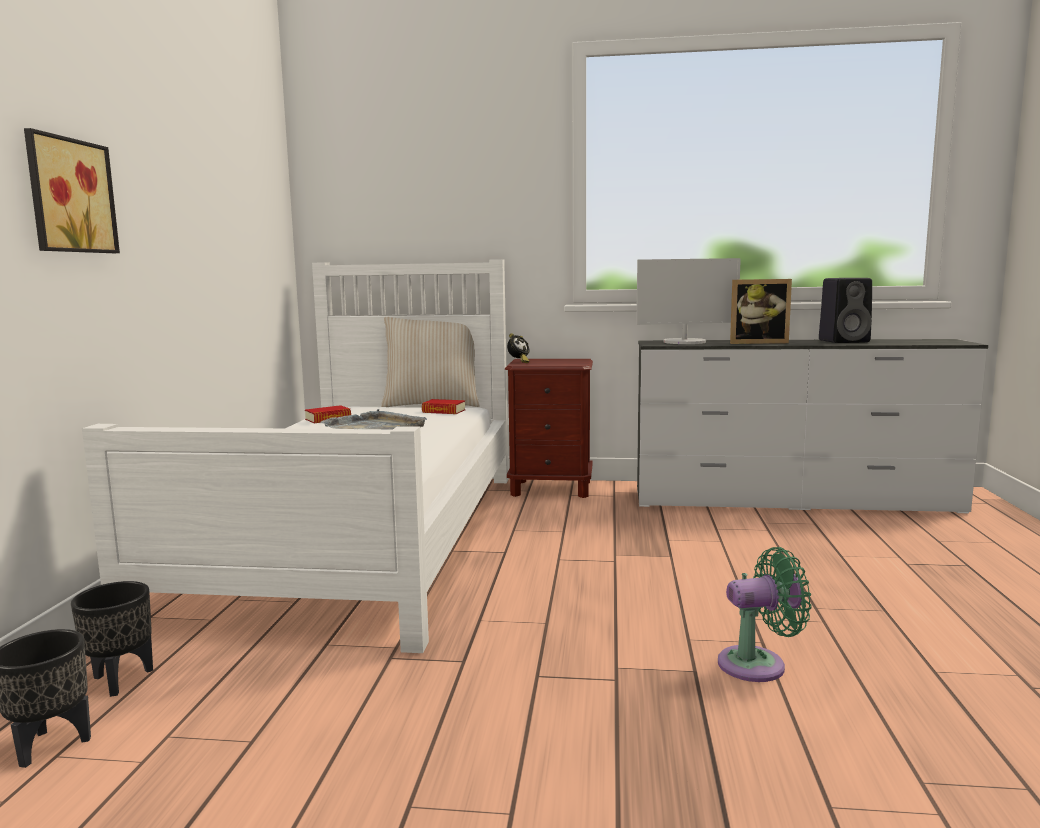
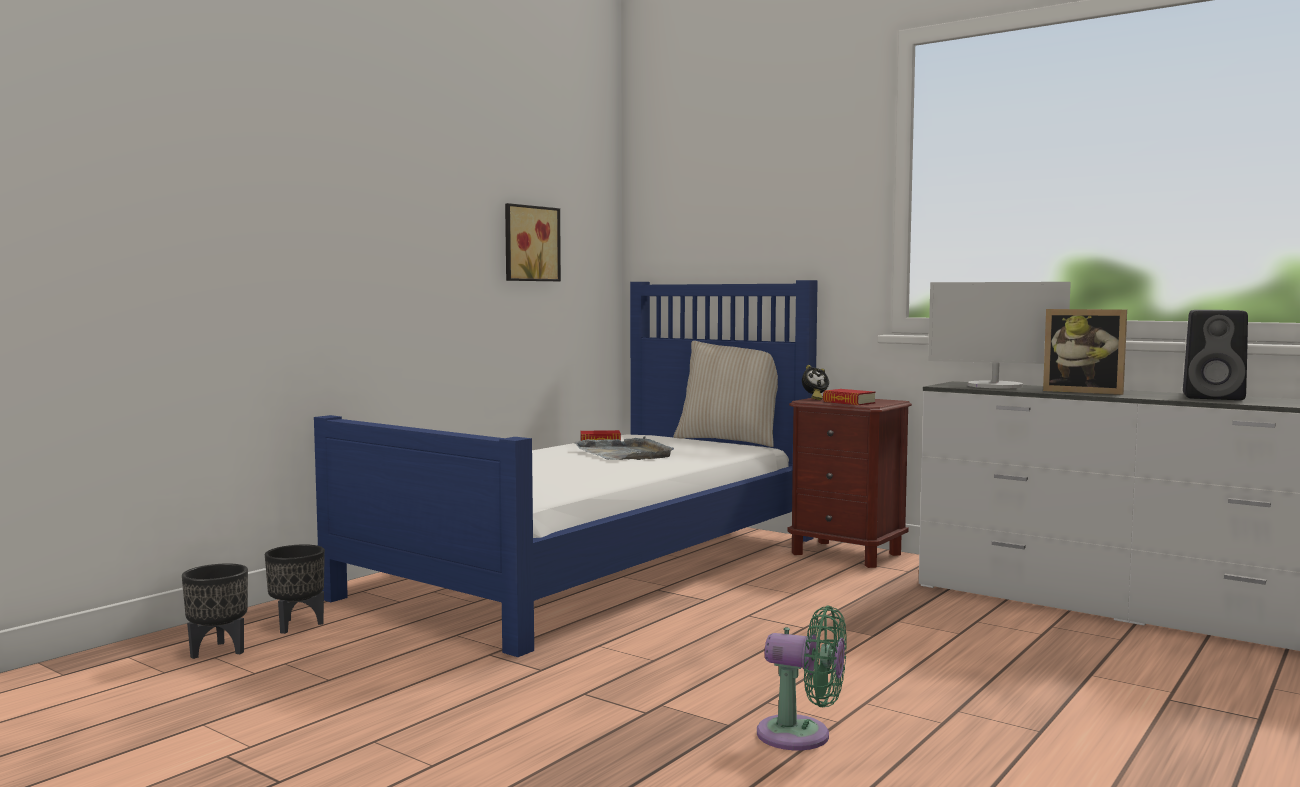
camera: 30 degrees right, 5 degrees down
(68, 196) = (339, 228): picture -> picture (529, 243)
(363, 537) = (595, 565): white bed -> blue bed
(443, 411) = (720, 447): book -> book (849, 402)

